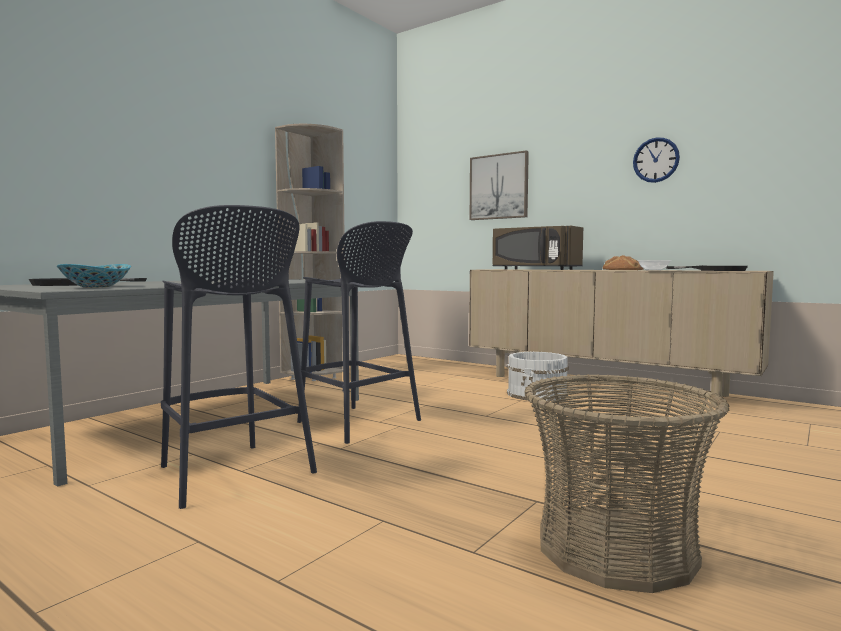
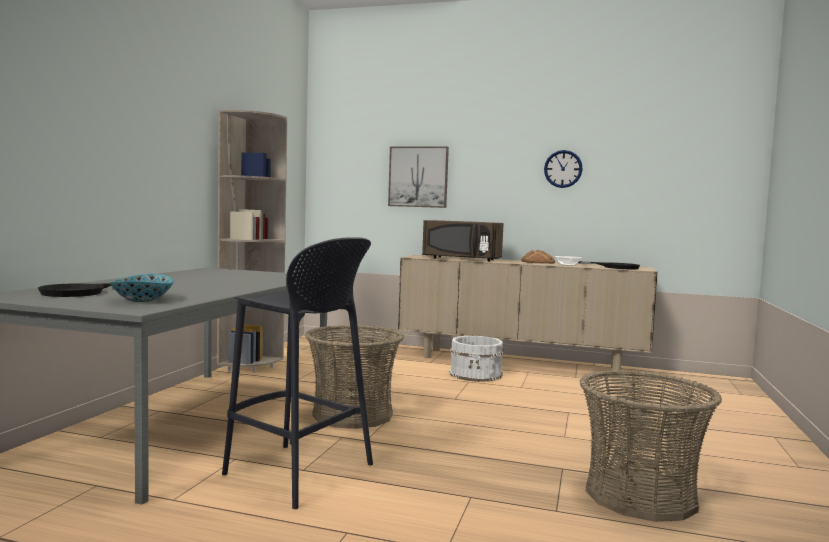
camera: 20 degrees left, 0 degrees up
(357, 423) = (353, 415): grey stool -> basket

